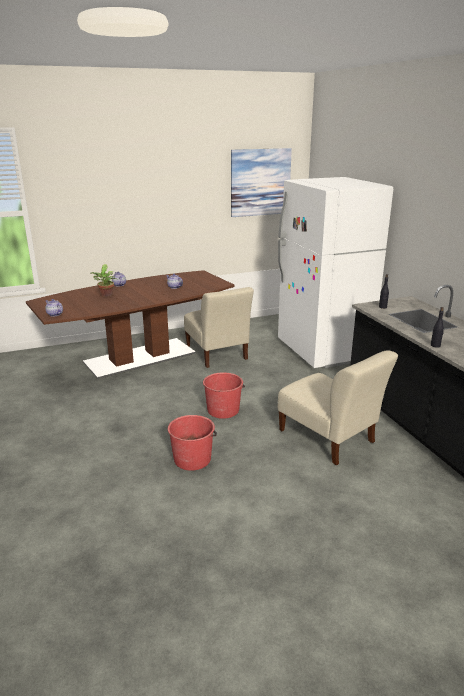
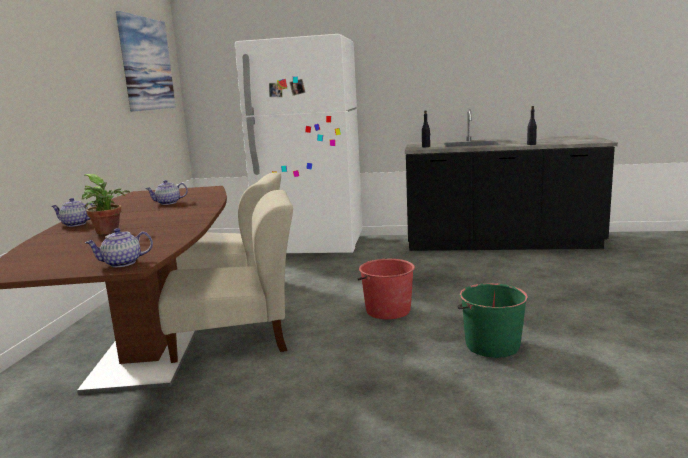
camera: 60 degrees left, 10 degrees down
(192, 459) = (491, 345): red bucket -> green bucket
(329, 438) = (492, 276): beige chair -> beige chair (237, 340)

